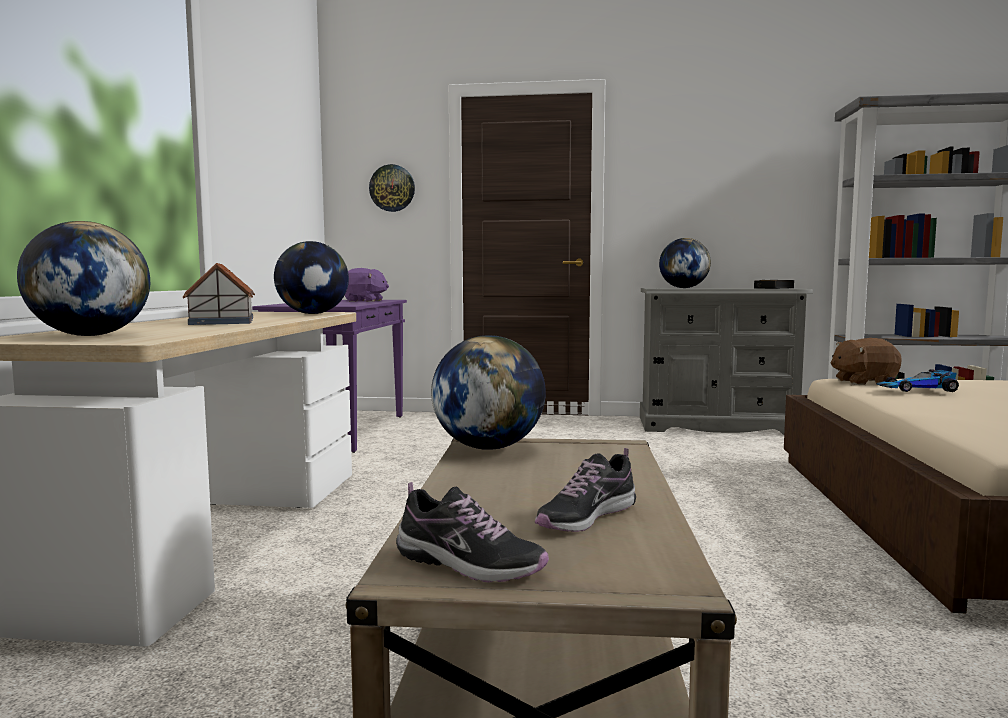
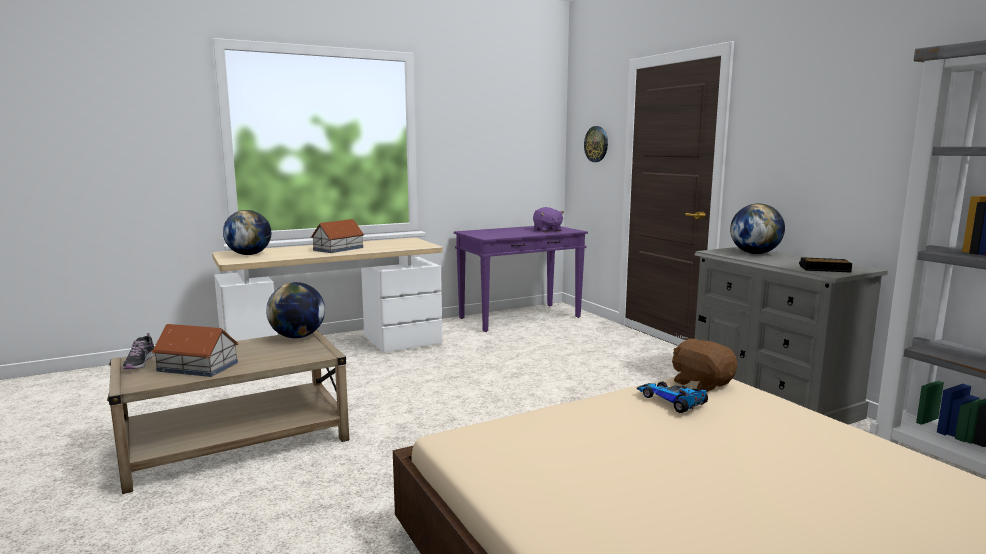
camera: 55 degrees right, 5 degrees up
(313, 313) = (411, 246): globe -> none
(586, 517) = (198, 367): shoe -> toy house

